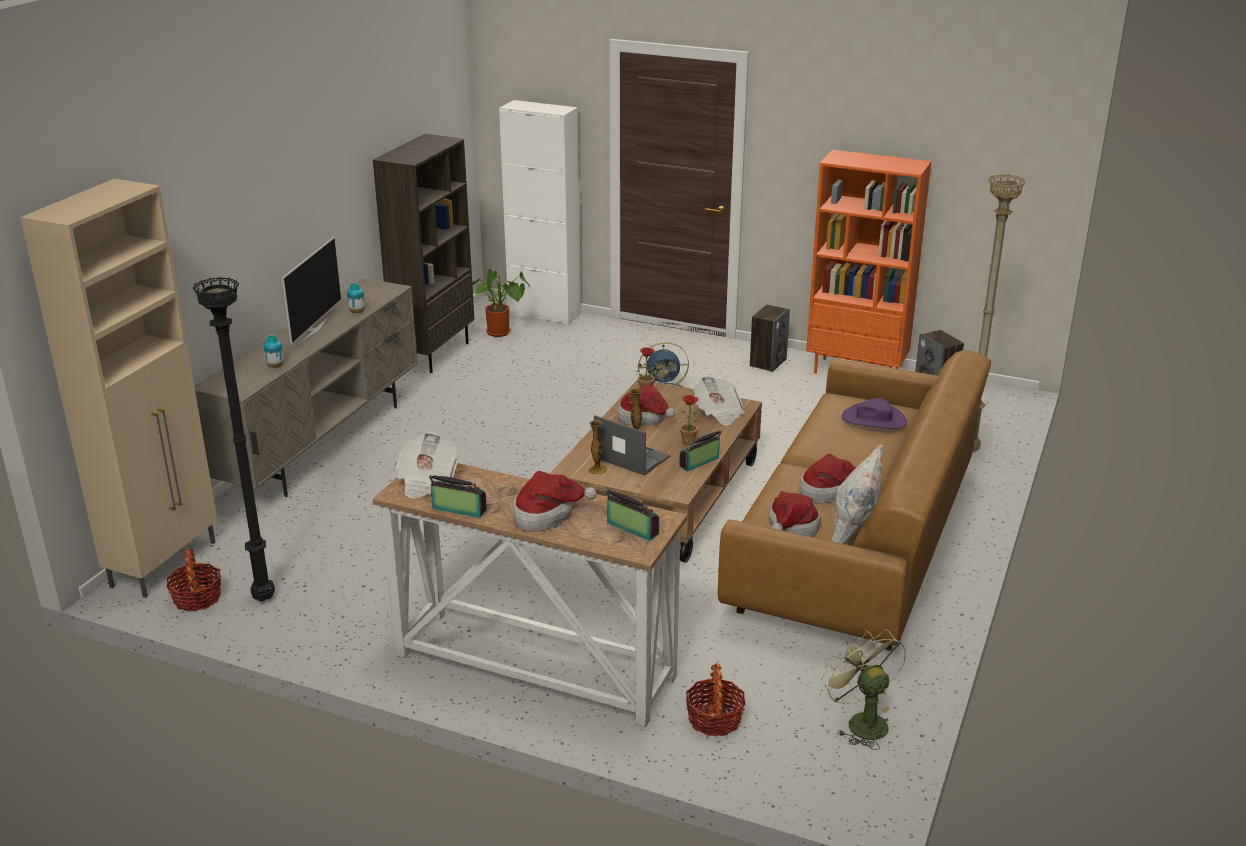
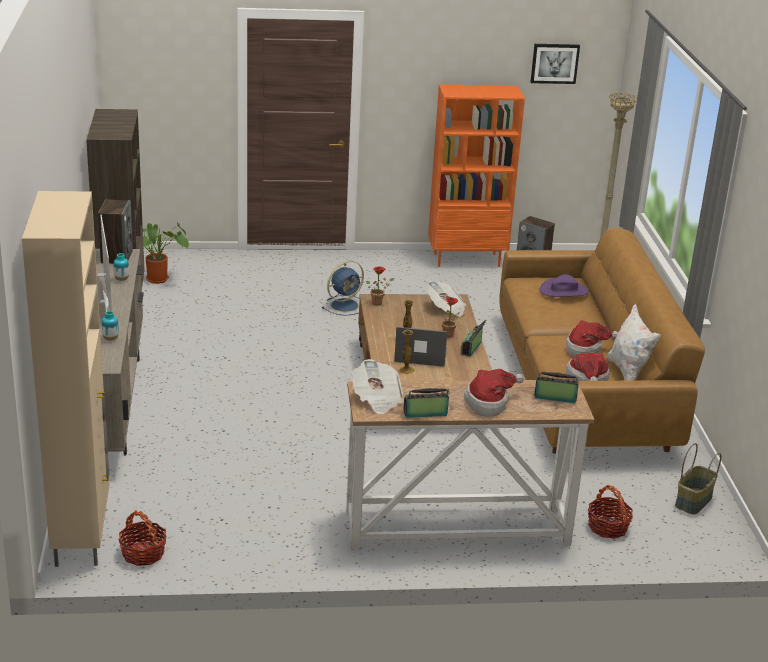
camera: 30 degrees left, 0 degrees up
(264, 597) = (199, 537): black floor lamp -> none
(544, 314) = (180, 256): white cabinet -> none
(645, 419) = (398, 324): hat -> none
(768, 362) = (397, 264): speaker -> speaker (116, 257)
(861, 721) = (694, 501): green fan -> basket
(983, 137) = (554, 63): none -> picture

